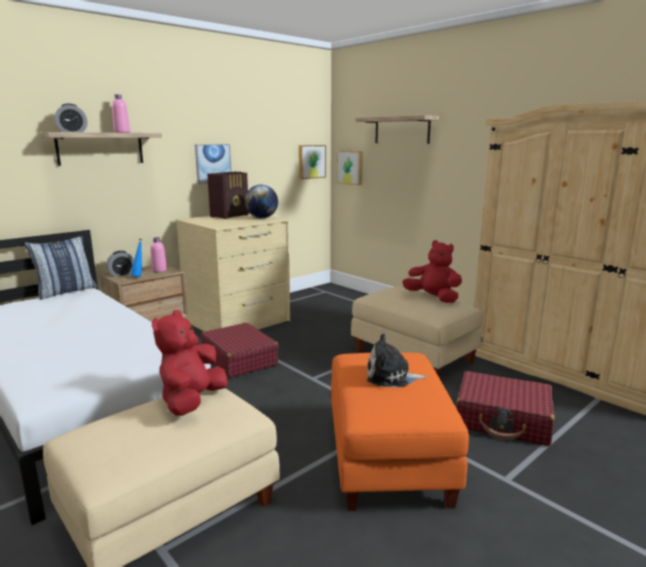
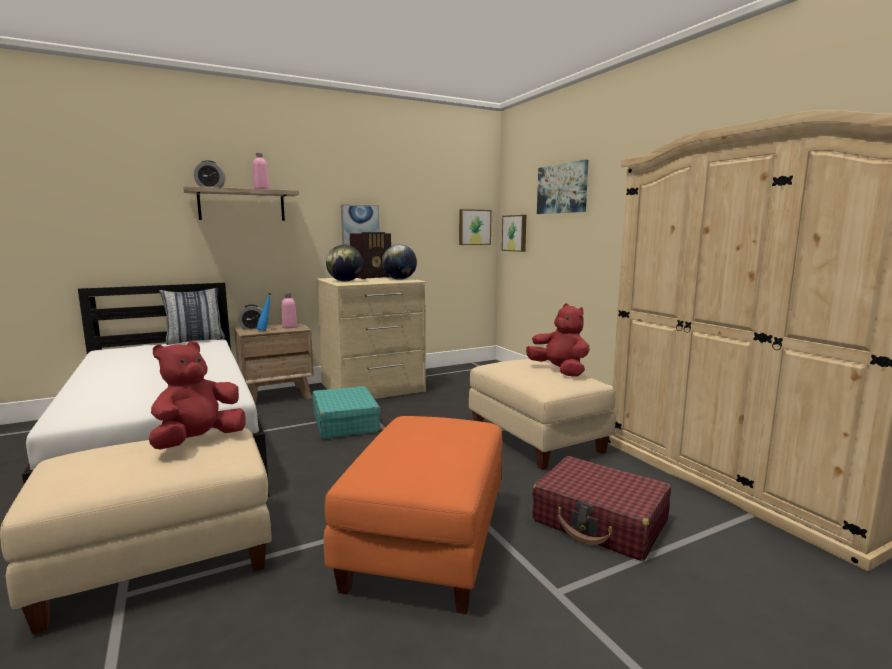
camera: 15 degrees right, 5 degrees down
(213, 222) = (345, 281): none -> globe
(239, 359) = (345, 423): red suitcase -> turquoise suitcase
(391, 377) = (426, 441): plush toy -> none
(401, 130) = (562, 188): shelf -> picture

